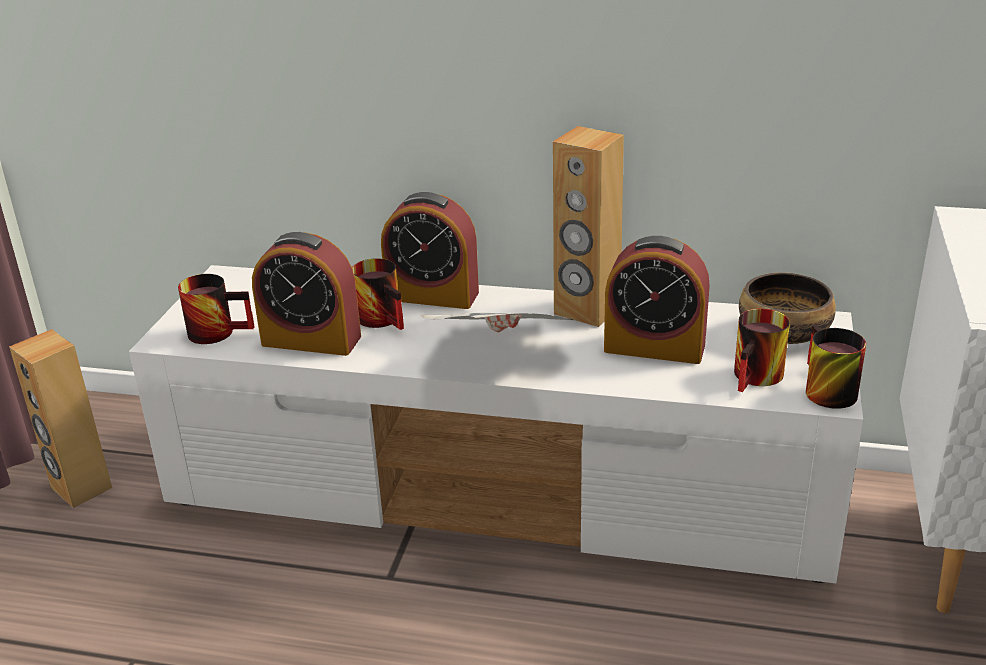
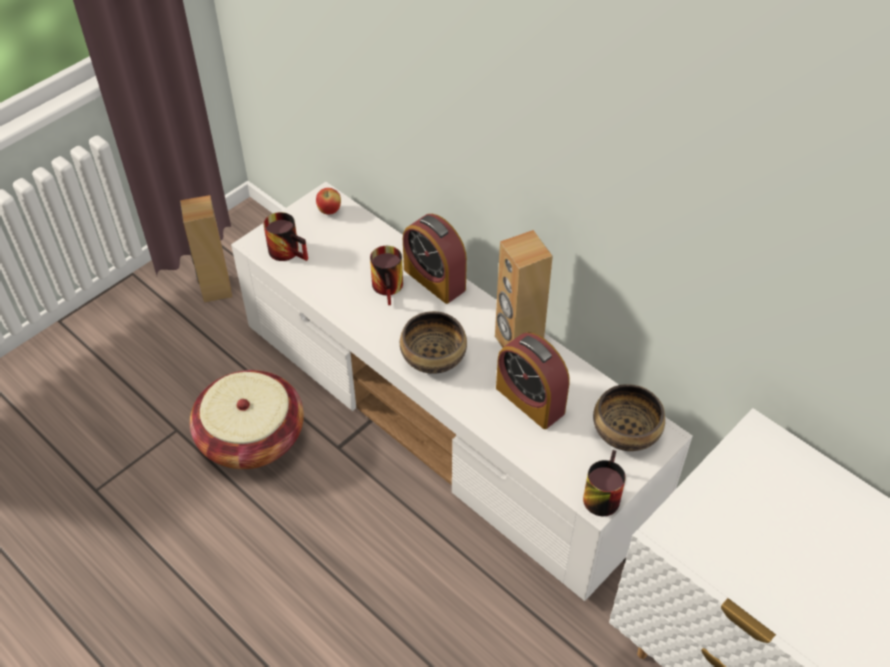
camera: 30 degrees right, 20 degrees up
(241, 284) = (329, 211): none -> apple
(258, 619) = (252, 437): none -> basket
(311, 340) = (334, 286): alarm clock -> none
(501, 352) = (433, 355): newspaper -> bowl
(759, 378) = (569, 462): mug -> none

